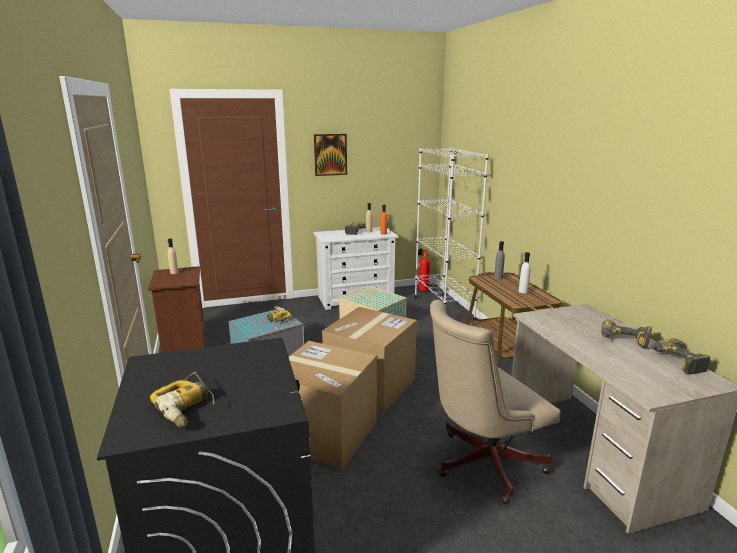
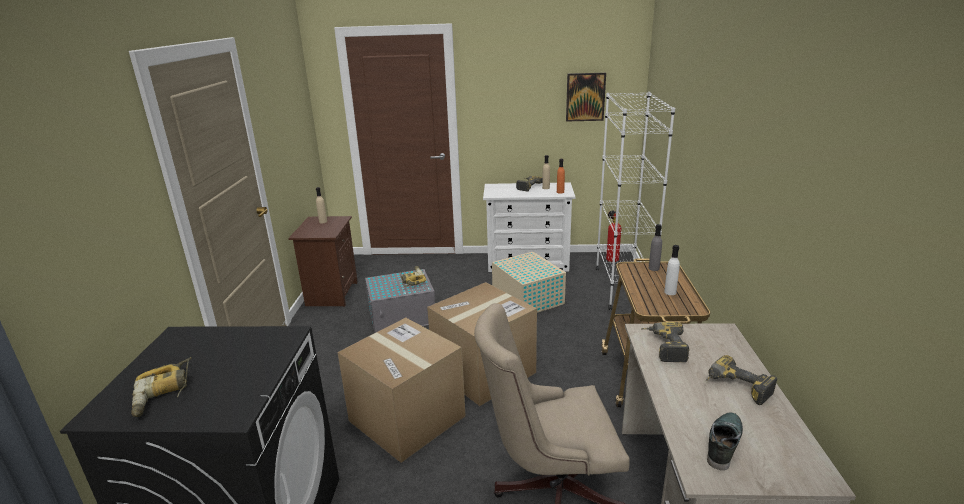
camera: 20 degrees right, 5 degrees up
(330, 154) = (506, 97): picture -> picture (585, 97)
(644, 374) = (723, 443): none -> shoe
(673, 362) = (781, 433): power drill -> power drill (663, 347)

